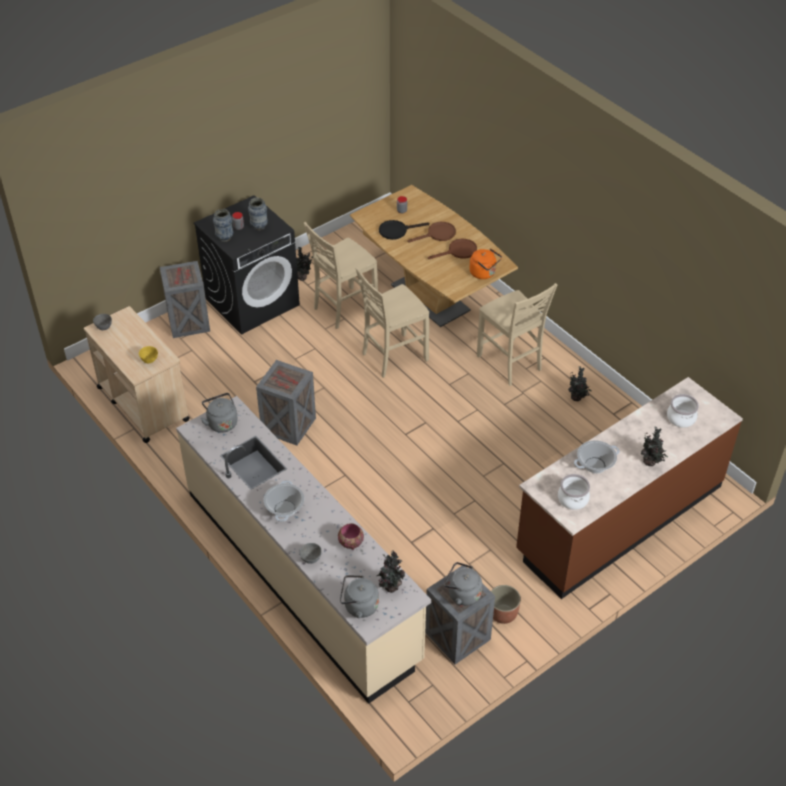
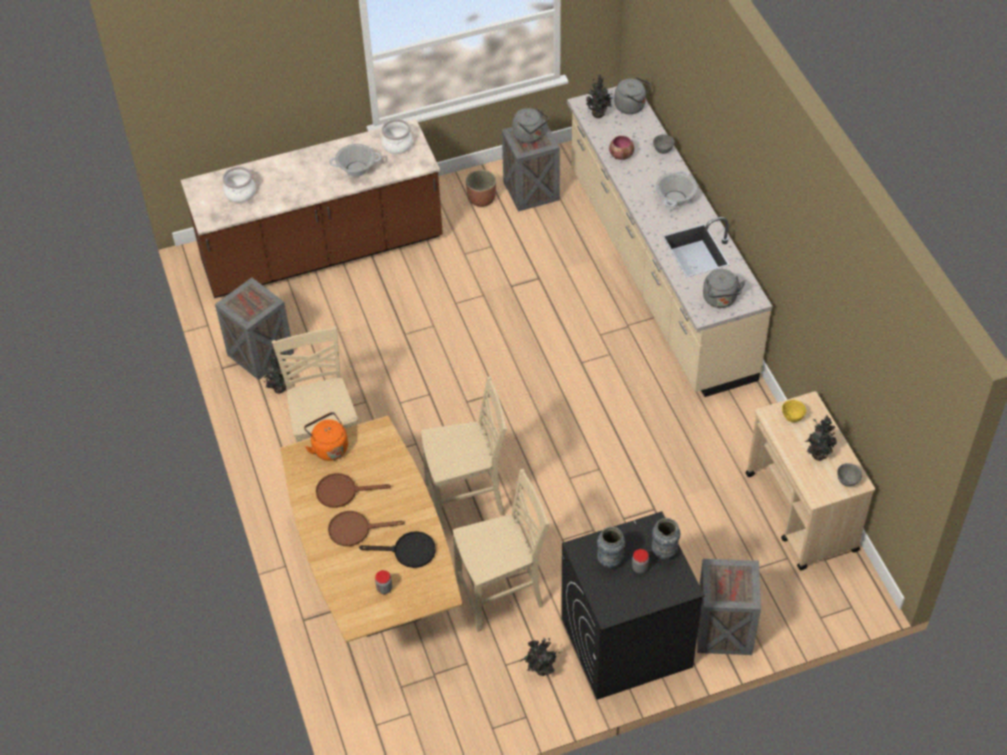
camera: 160 degrees left, 5 degrees up
(288, 424) = (627, 439): crate -> crate (260, 355)
(650, 462) = (302, 159): potted plant -> potted plant (817, 454)

